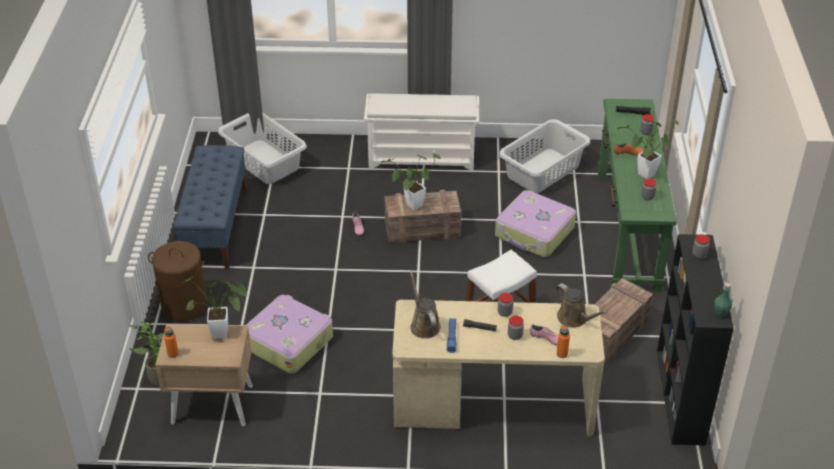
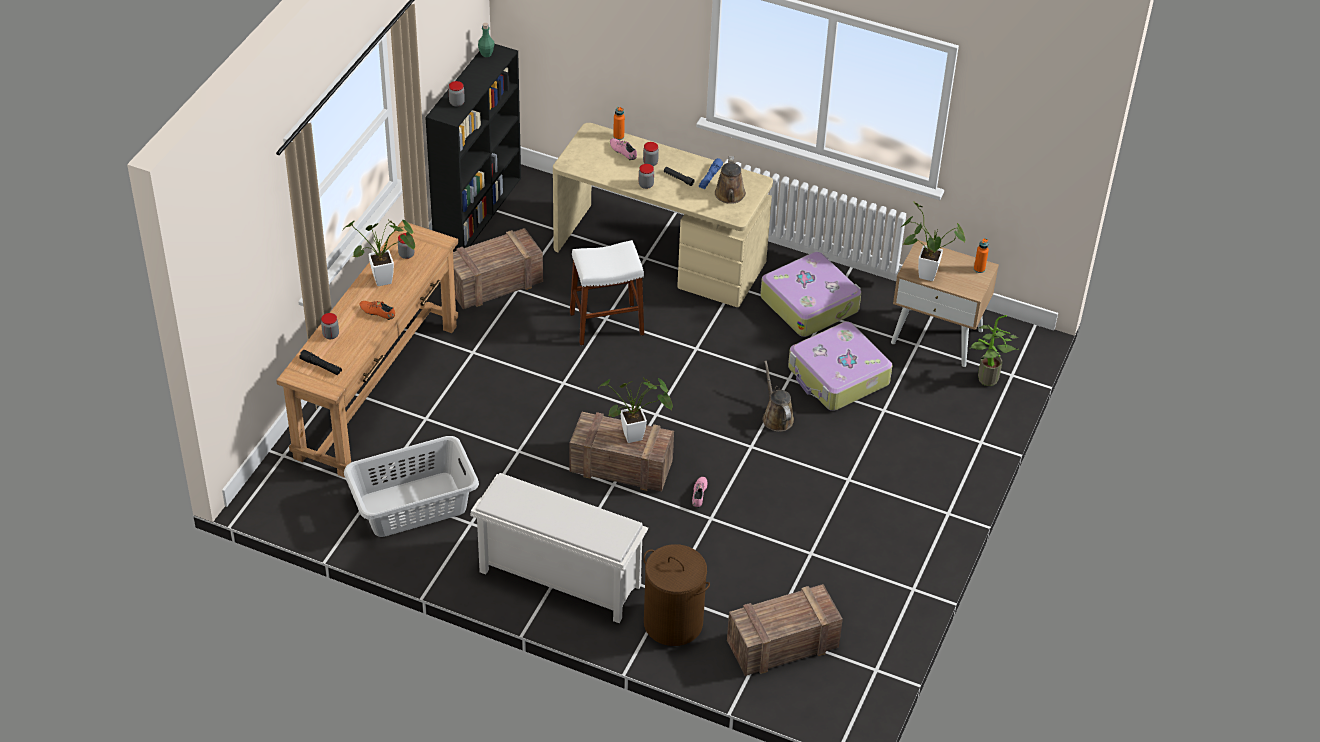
camera: 160 degrees left, 5 degrees up
(184, 306) = (943, 453): brown laundry basket -> brown laundry basket (673, 623)
(216, 227) = (879, 553): blue bench -> none
(264, 161) = (781, 645): grey laundry basket -> crate
(534, 233) = (489, 420): suitcase -> suitcase (810, 303)
(574, 319) = (584, 161): brown watering can -> brown watering can (776, 417)
(627, 229) = (377, 390): green console table -> brown console table

